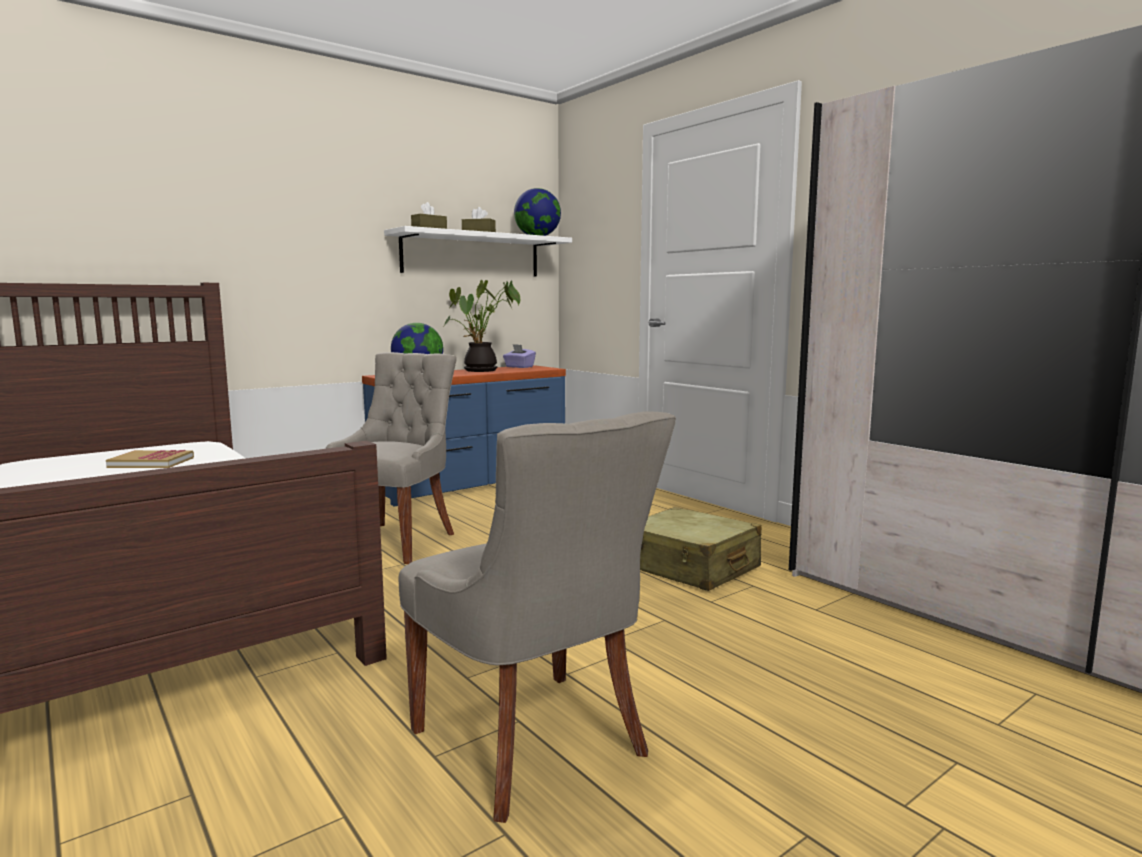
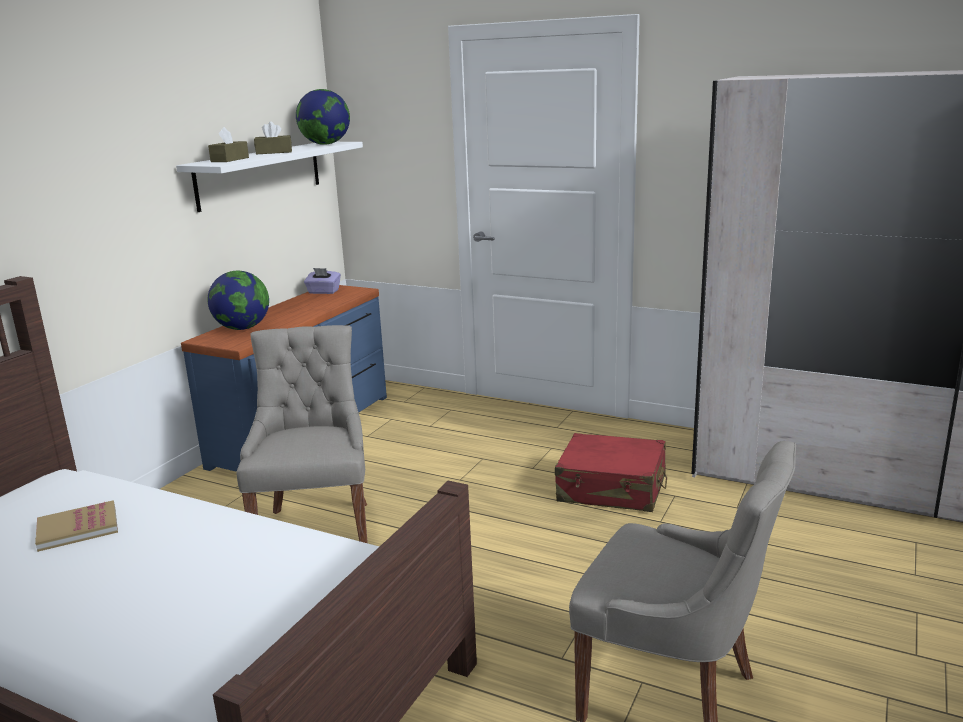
camera: 25 degrees left, 10 degrees up
(480, 371) = (298, 308): potted plant -> none
(690, 567) = (612, 489): beige suitcase -> red suitcase

